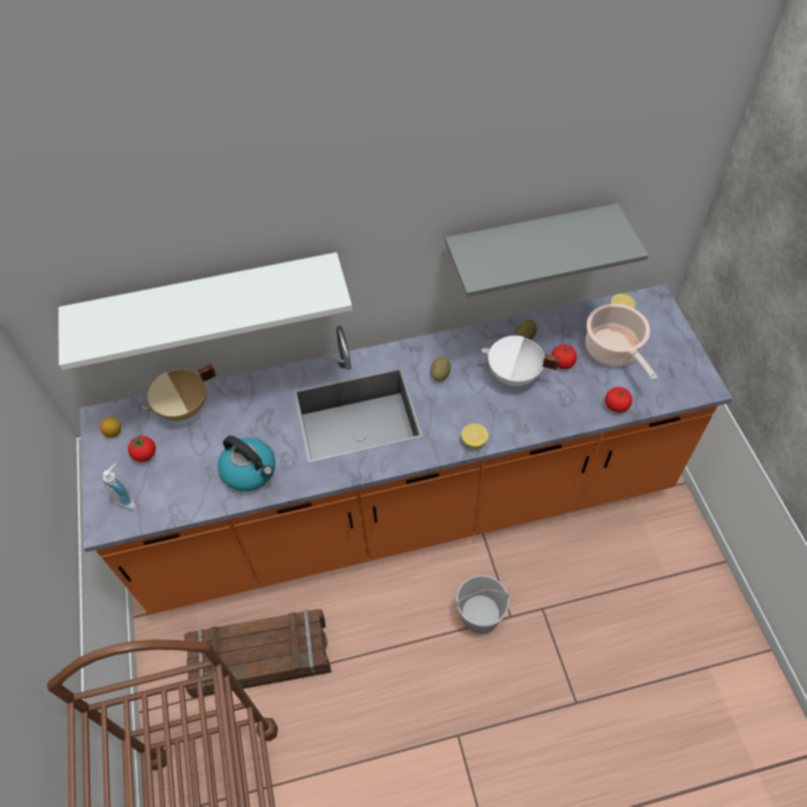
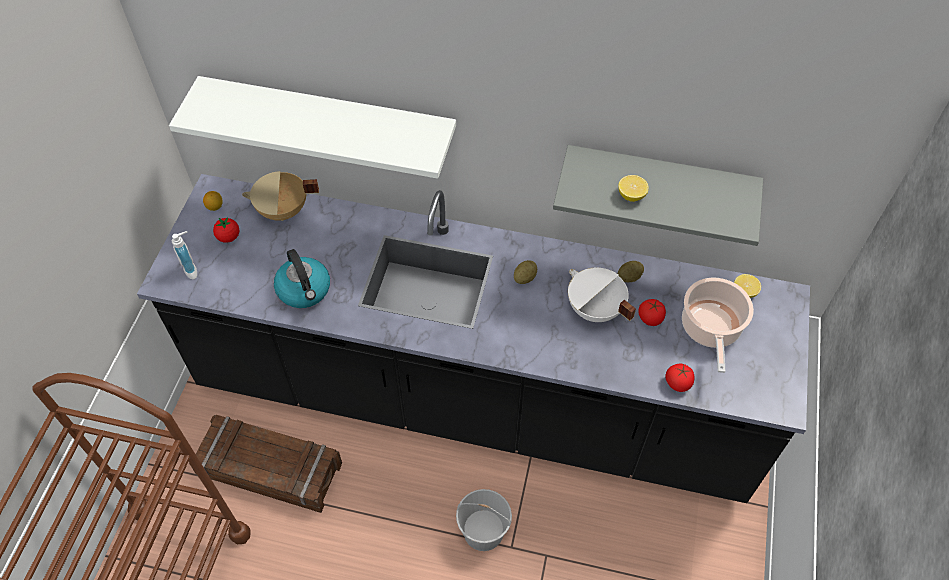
camera: 25 degrees right, 0 degrees up
(408, 507) = (474, 399): orange counter -> black counter
(474, 441) = (517, 354): lemon -> lemon (631, 195)

